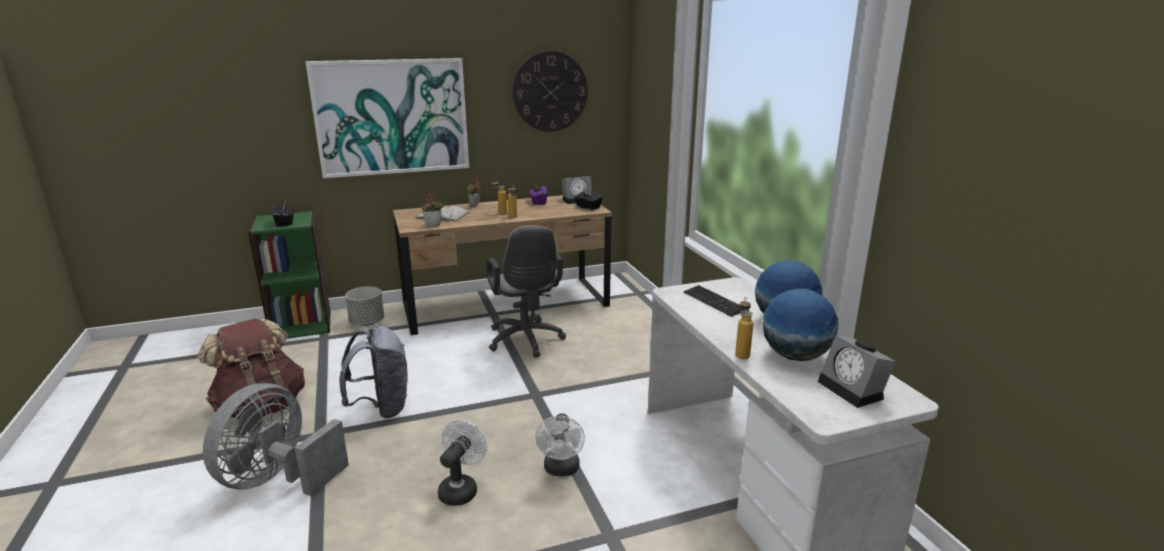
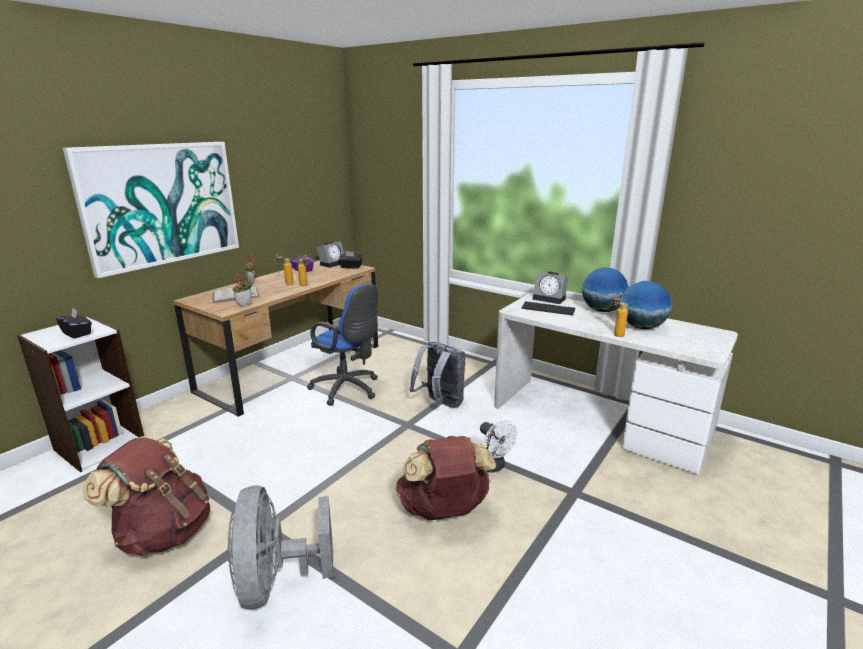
camera: 35 degrees left, 0 degrees up
(301, 325) = (99, 445): green bookcase -> white bookcase
(367, 322) = (176, 420): grey planter -> none
(381, 408) = (294, 482): grey backpack -> grey backpack (440, 404)
(461, 489) = (444, 511): white fan -> brown backpack
(526, 341) = (348, 390): grey office chair -> blue office chair
(550, 92) = (294, 171): wall clock -> none
(853, 390) = (695, 336): alarm clock -> alarm clock (550, 298)

